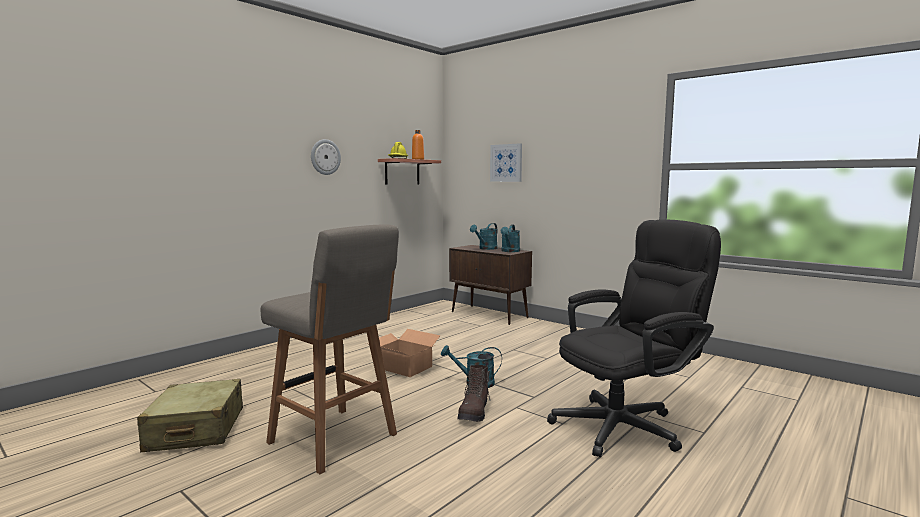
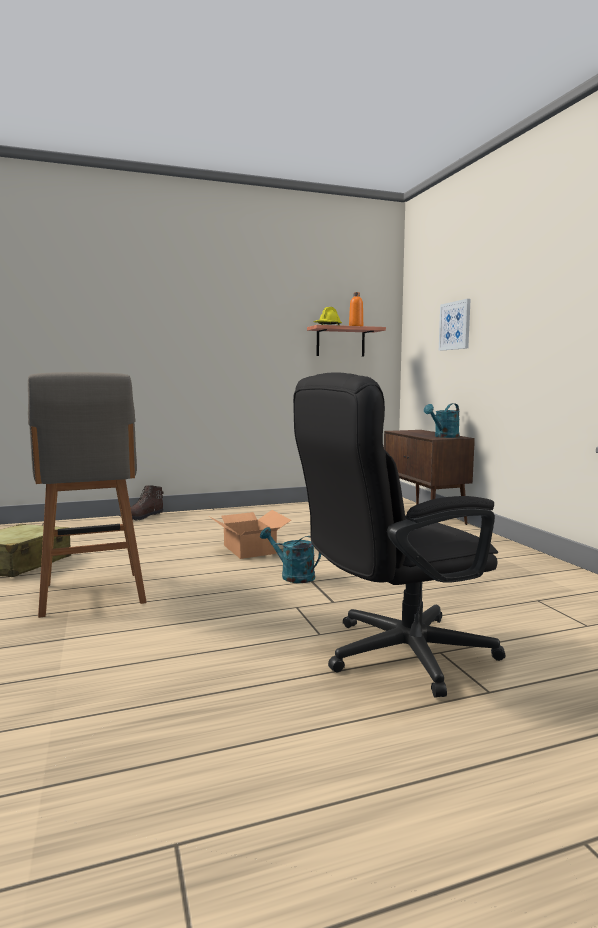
camera: 30 degrees right, 0 degrees up
(325, 157) = (240, 325): wall clock -> none
(474, 412) = (246, 601): brown boot -> brown boot (142, 517)
(486, 248) = (423, 433): turquoise watering can -> none
(626, 425) = (393, 655): black office chair -> black office chair turned 150 degrees clockwise

